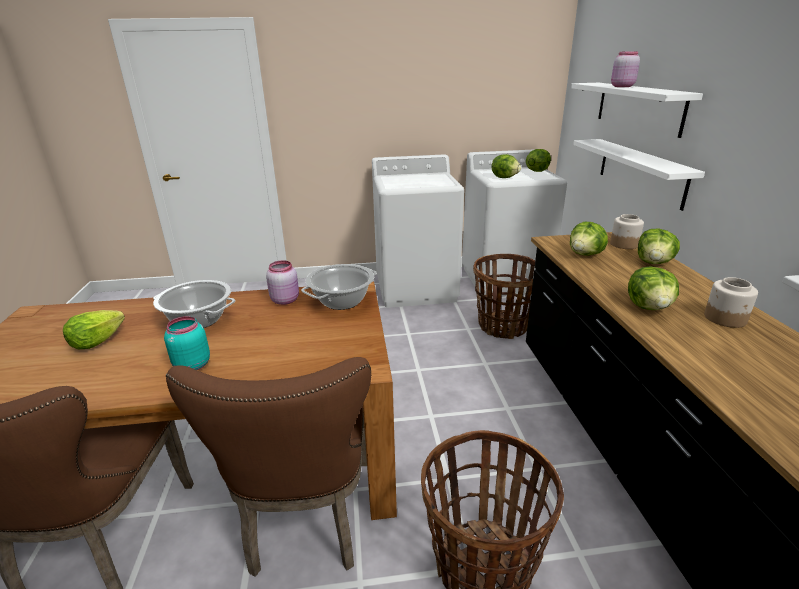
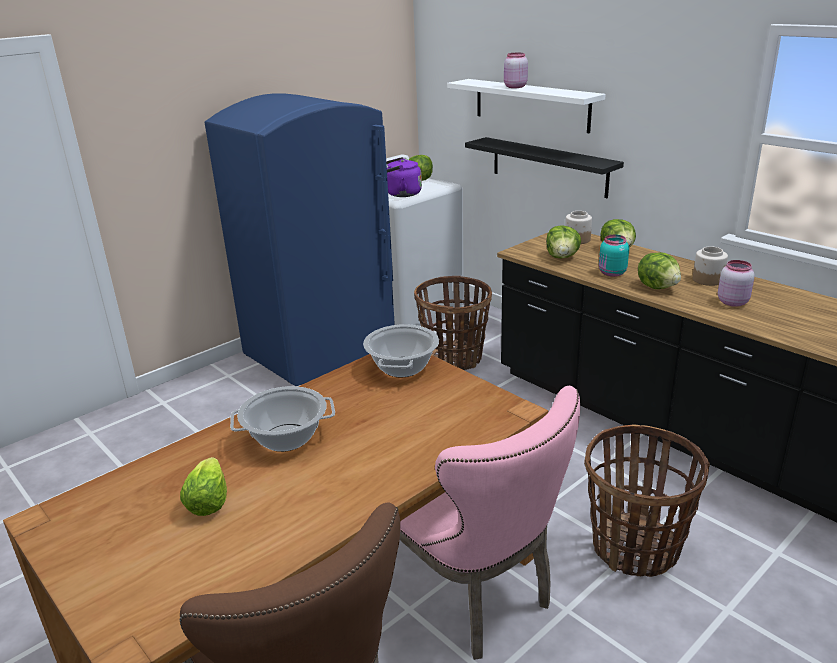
camera: 35 degrees left, 0 degrees up
(191, 365) = (359, 473): turquoise jar -> turquoise jar (611, 273)
(285, 300) = (343, 386): pink jar -> pink jar (732, 302)
(308, 521) = (475, 597): brown chair -> pink chair
(416, 288) = (322, 350): white washing machine -> blue fridge
(505, 177) = (401, 194): lettuce -> purple kettle
(640, 171) = (548, 166): white shelf -> black shelf

